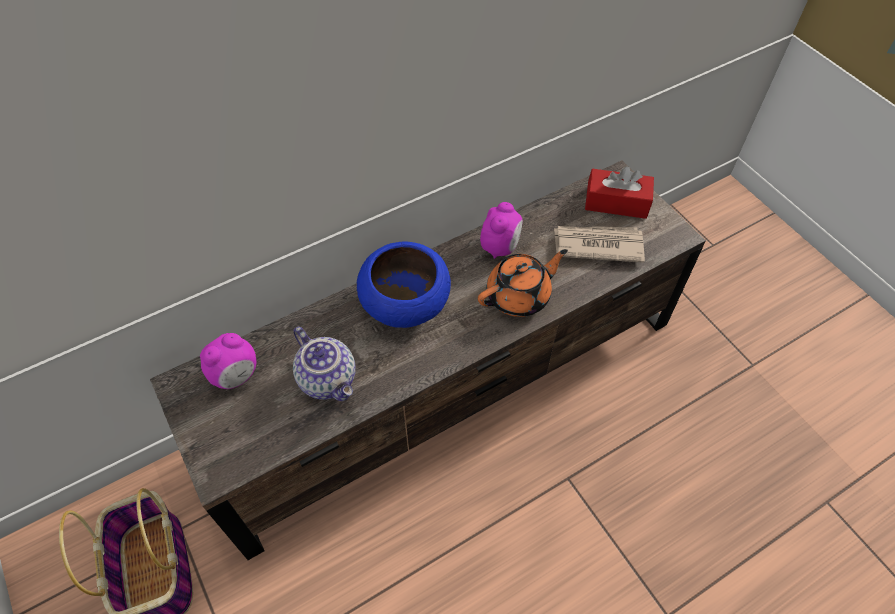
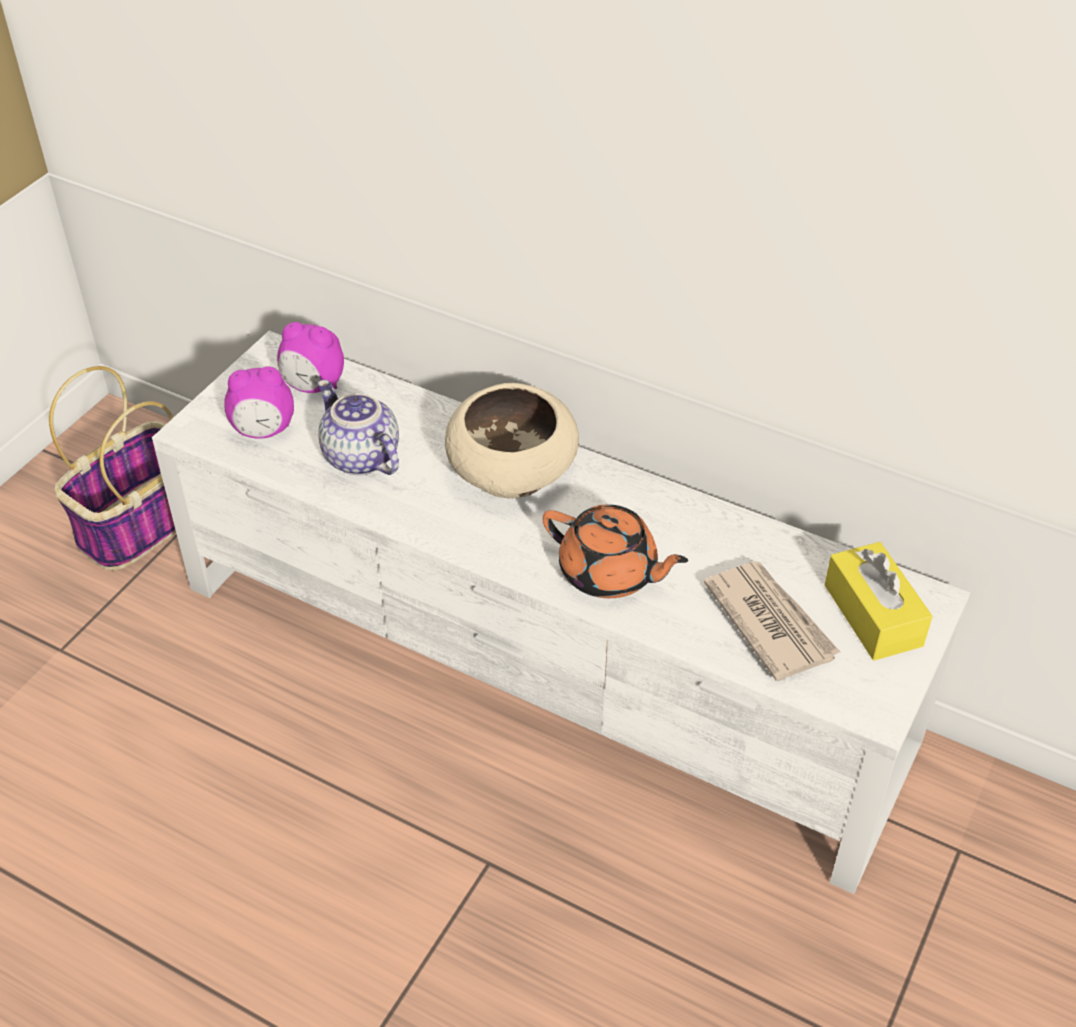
camera: 60 degrees right, 10 degrees down
(329, 379) = (359, 458): teapot -> teapot turned 120 degrees clockwise
(406, 303) = (513, 474): blue bowl -> beige bowl
(449, 383) = (541, 665): brown tv stand -> white tv stand
(500, 247) = (675, 523): alarm clock -> alarm clock (264, 431)
(616, 202) = (873, 615): red tissue box -> yellow tissue box

